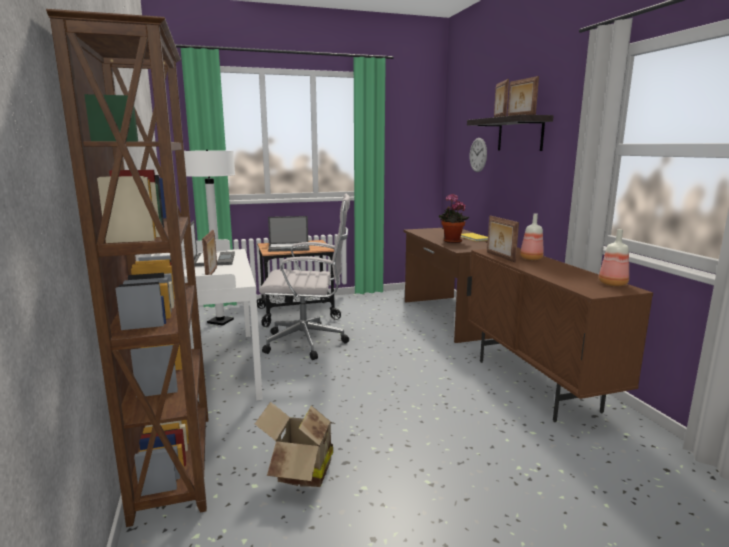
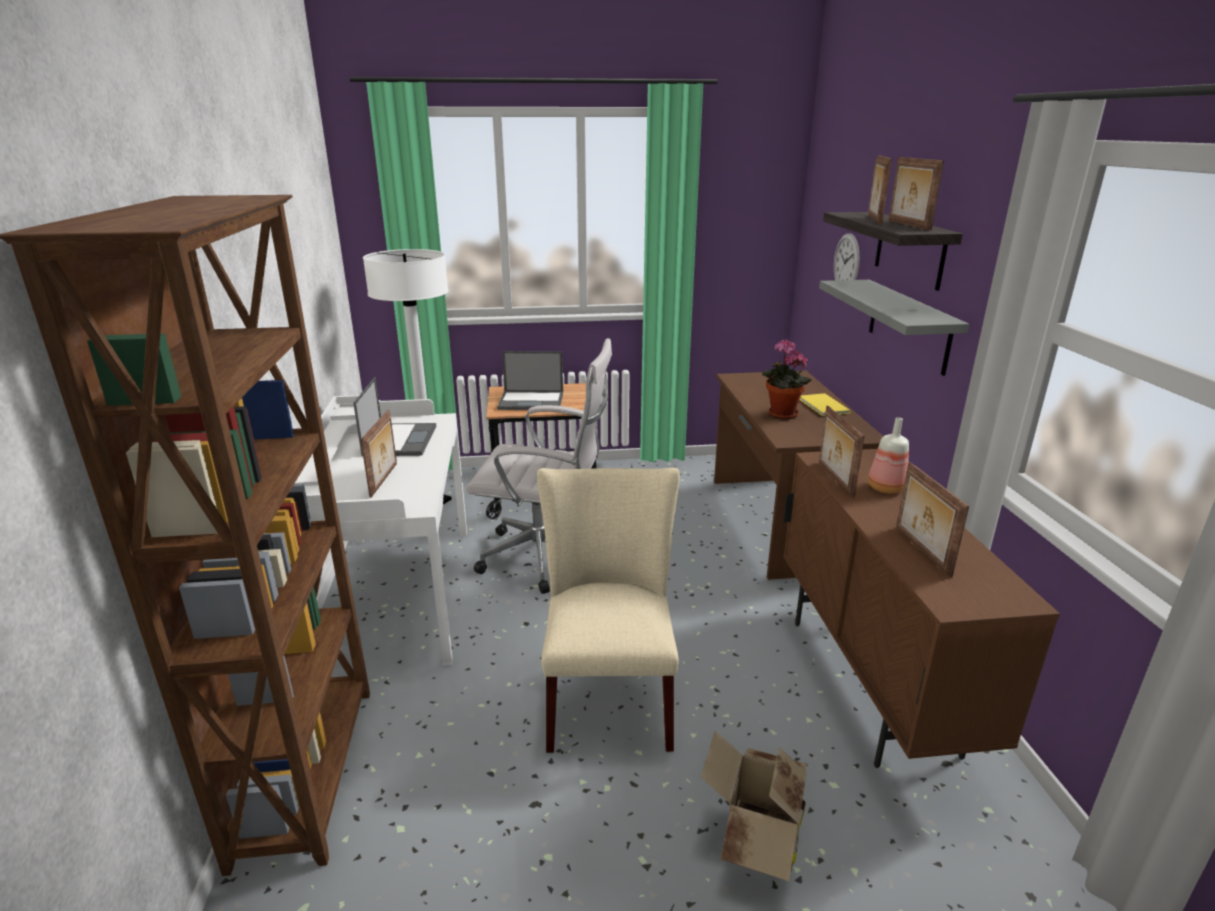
camera: 10 degrees right, 10 degrees up
(300, 472) = (467, 814): cardboard box -> cardboard box (755, 837)
(374, 404) = (608, 693): none -> beige chair
(524, 177) = (908, 325): none -> grey shelf
(565, 277) = (920, 551): none -> picture frame
(612, 284) = (996, 580): bottle -> none

